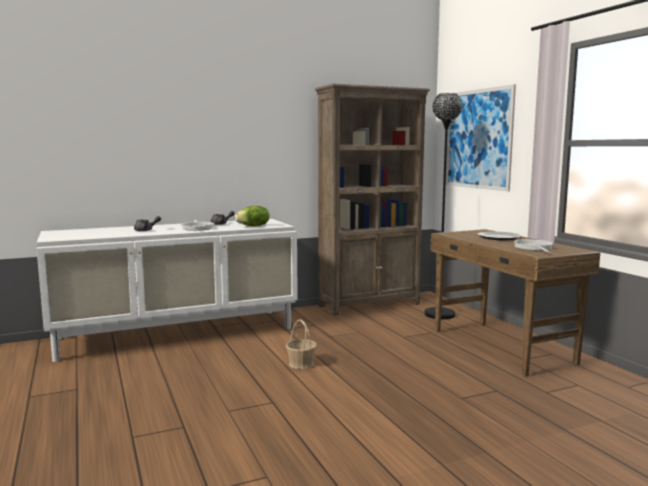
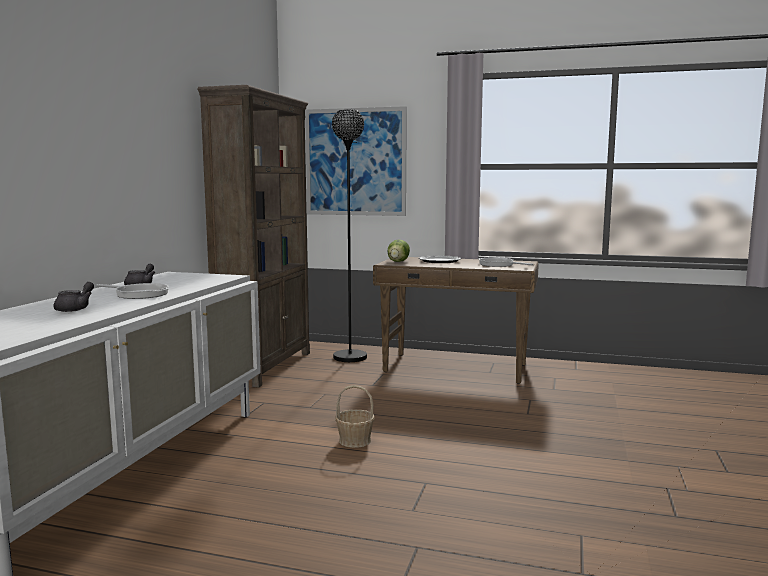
camera: 50 degrees left, 0 degrees up
(253, 226) = (201, 281): lettuce -> lettuce (398, 261)

